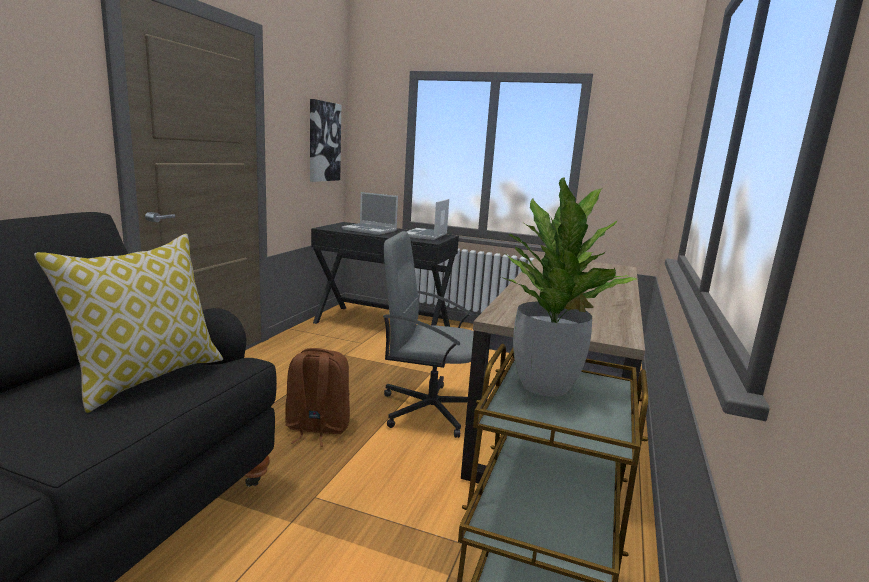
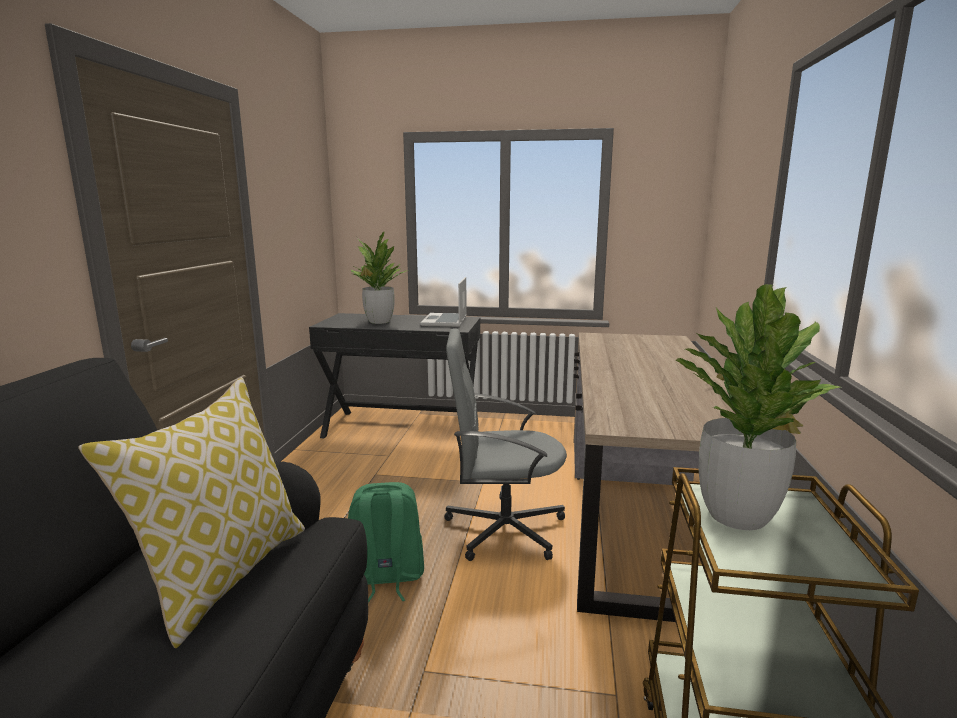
camera: 10 degrees left, 0 degrees up
(316, 428) = (385, 577): brown backpack -> green backpack
(323, 142) = (310, 222): picture -> none
(370, 230) = (379, 321): laptop -> potted plant

